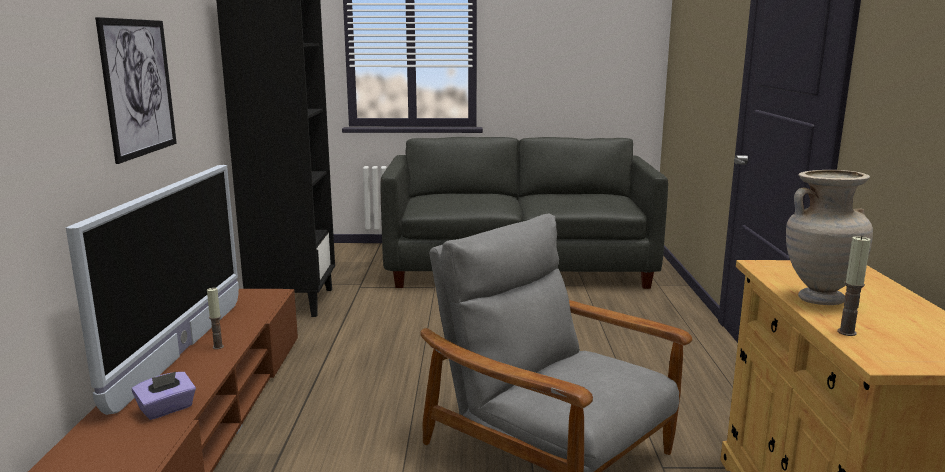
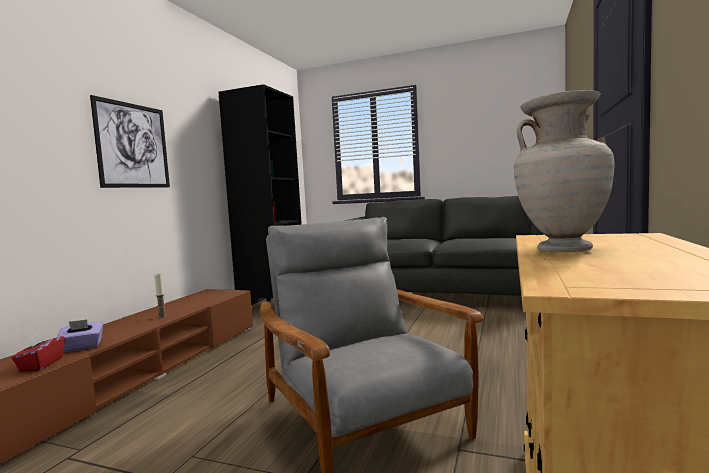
camera: 20 degrees right, 10 degrees down
(147, 442) = (41, 365): none -> red tissue box
(181, 351) = (138, 318): television -> none
(846, 332) = (554, 267): candle -> none

